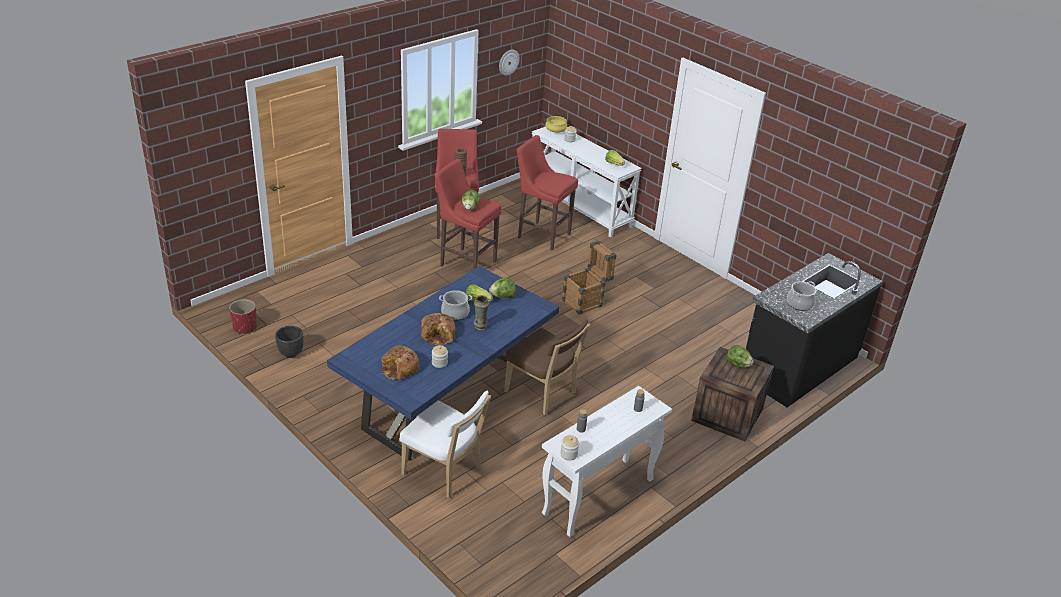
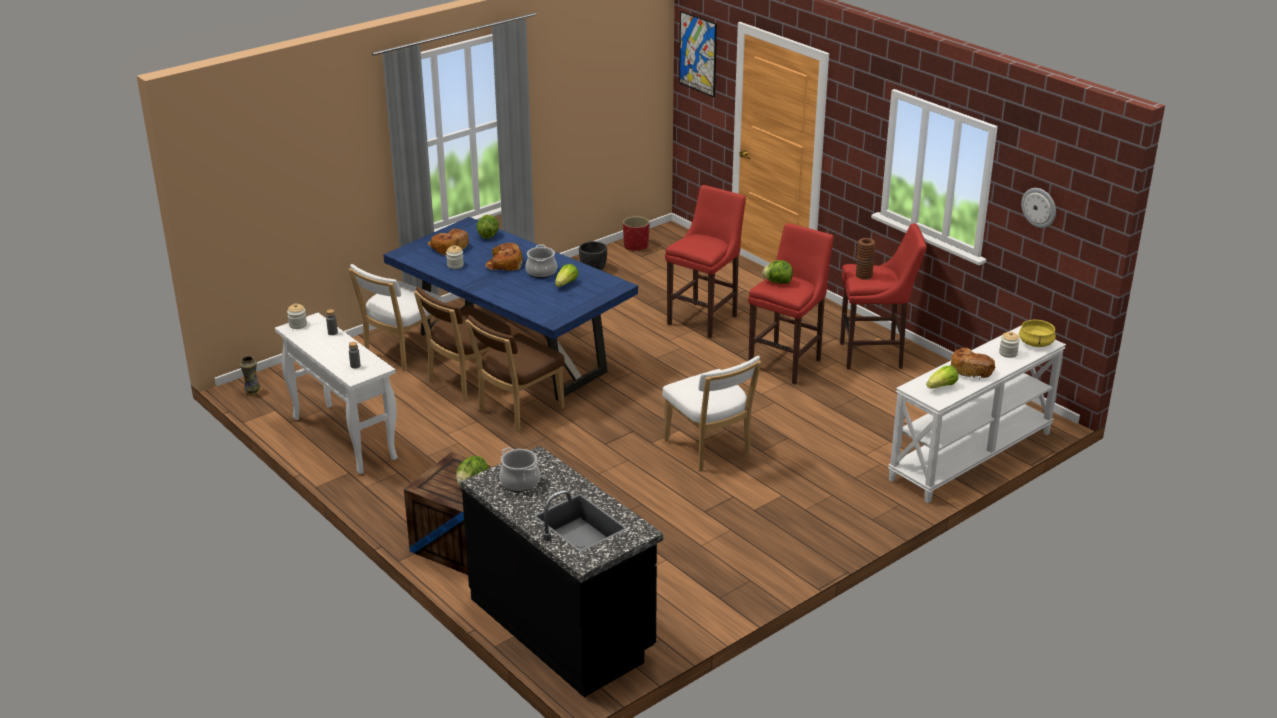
camera: 95 degrees right, 5 degrees down
(201, 137) = (698, 54): none -> picture
(480, 327) = (515, 285): vase -> vase (252, 392)
(495, 426) = (466, 380): none -> brown chair
(502, 296) = (573, 297): lettuce -> lettuce (488, 235)
(542, 235) = (876, 420): red stool -> red stool (704, 319)
(586, 301) = (709, 449): crate -> white chair
(591, 153) = (970, 369): none -> bread

